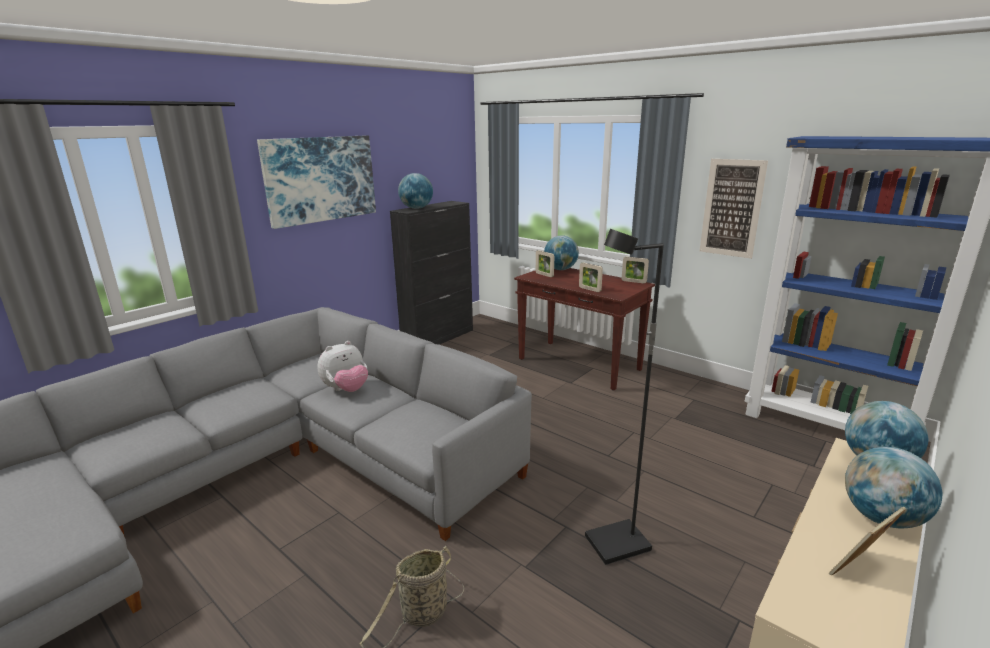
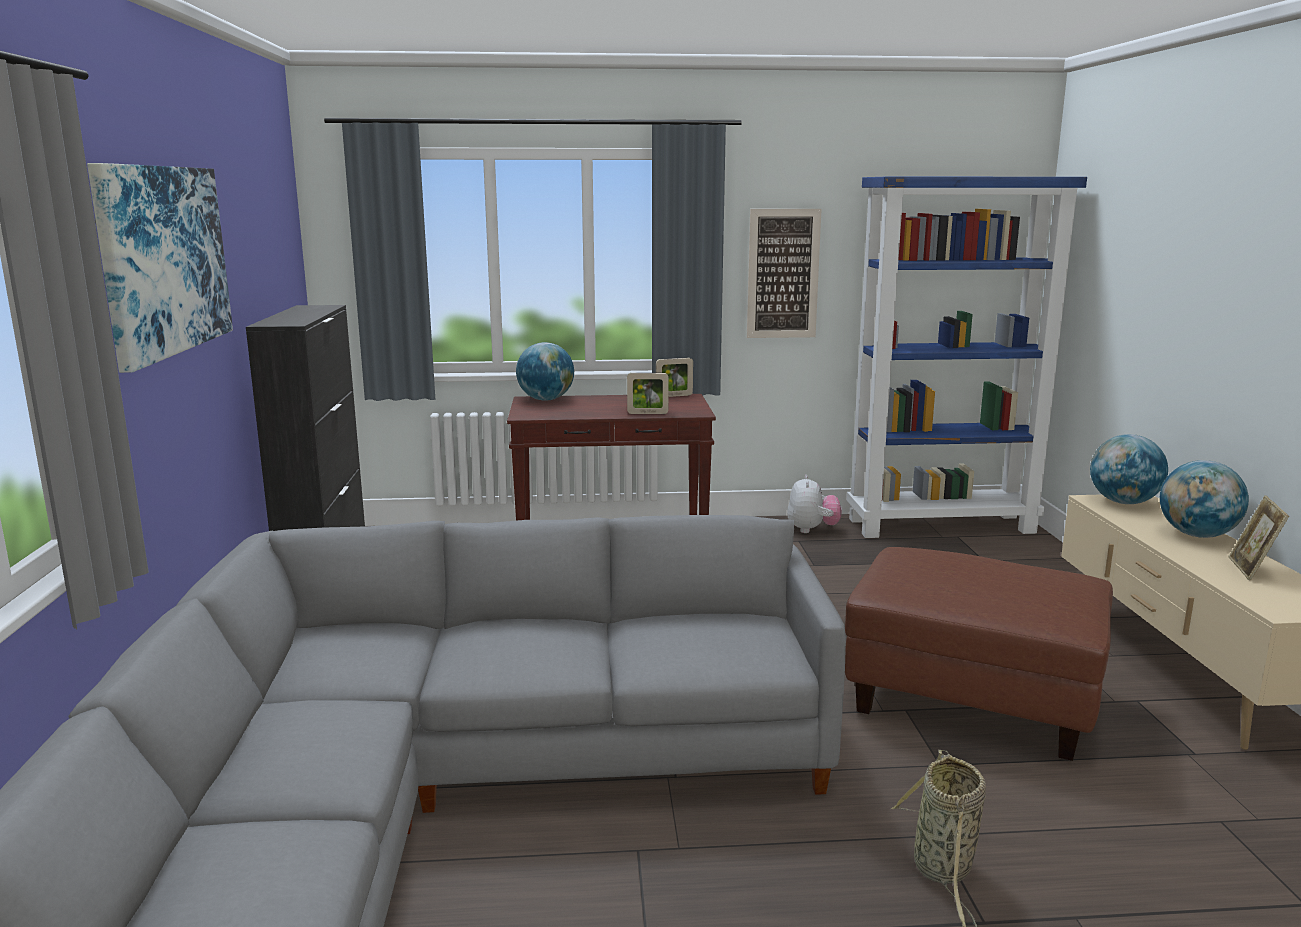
camera: 45 degrees left, 5 degrees down
(346, 390) = (494, 649): plush toy -> plush toy (812, 530)
(416, 208) = (286, 319): globe -> none
(544, 275) = (542, 409): picture frame -> none
(617, 545) = (972, 699): black floor lamp -> brown ottoman

